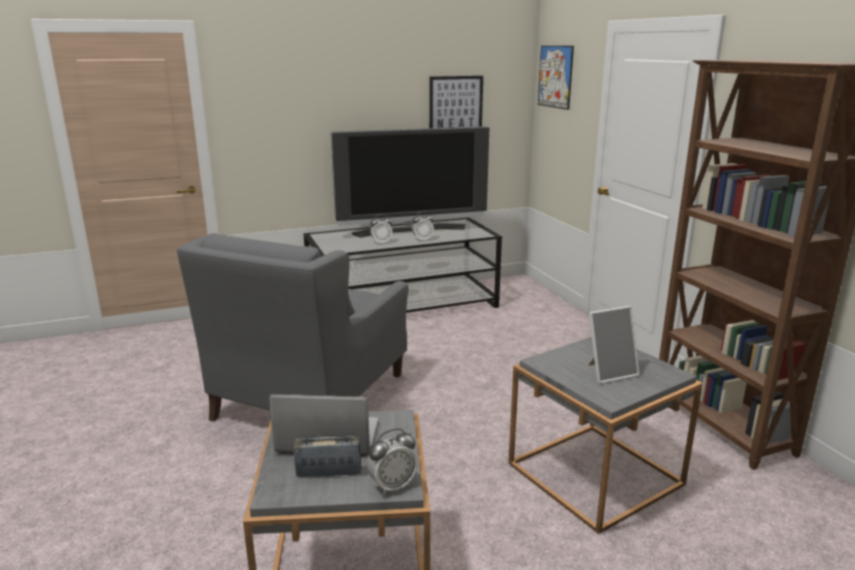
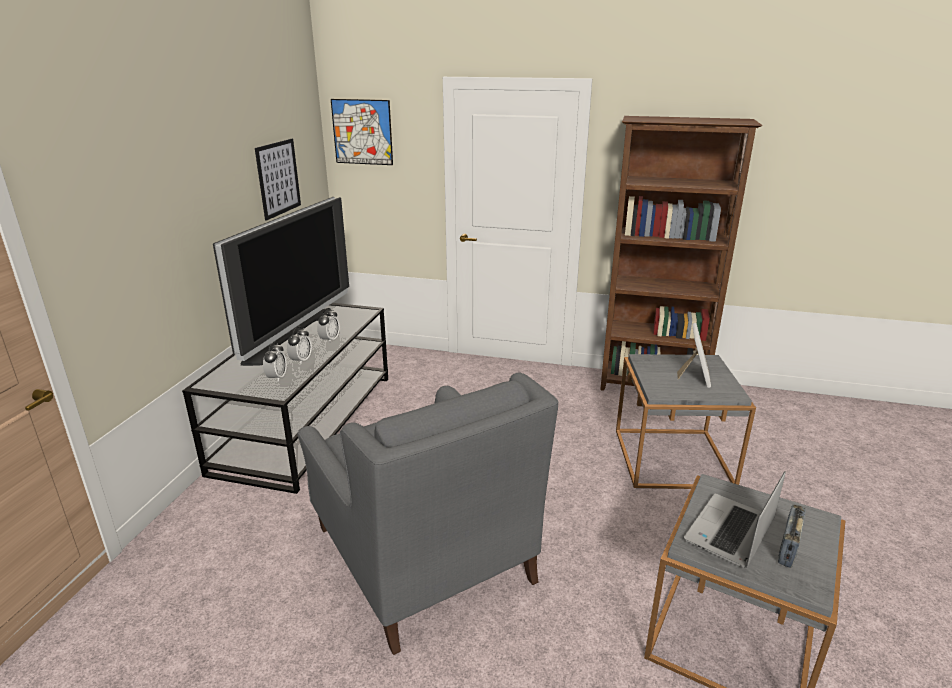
camera: 55 degrees left, 5 degrees up
(392, 486) = (819, 523): alarm clock -> alarm clock (277, 377)

